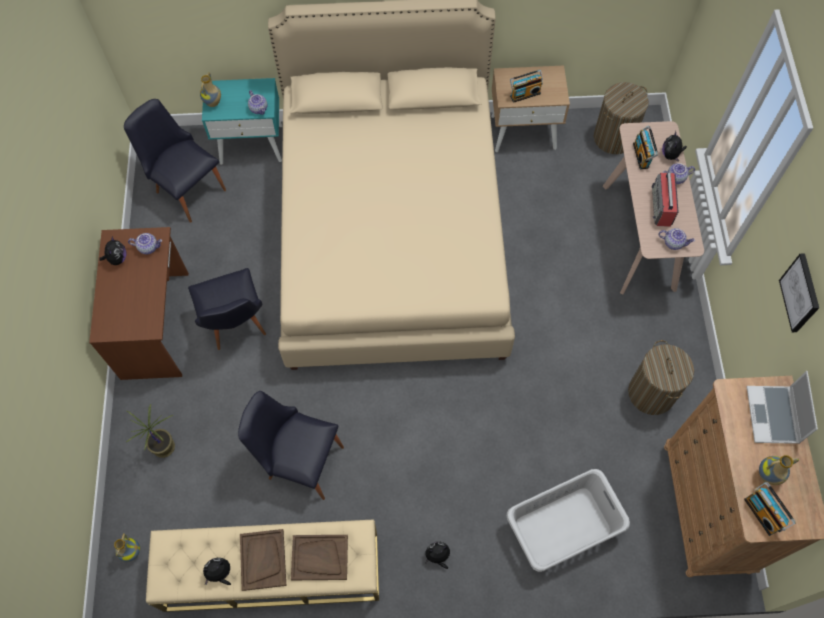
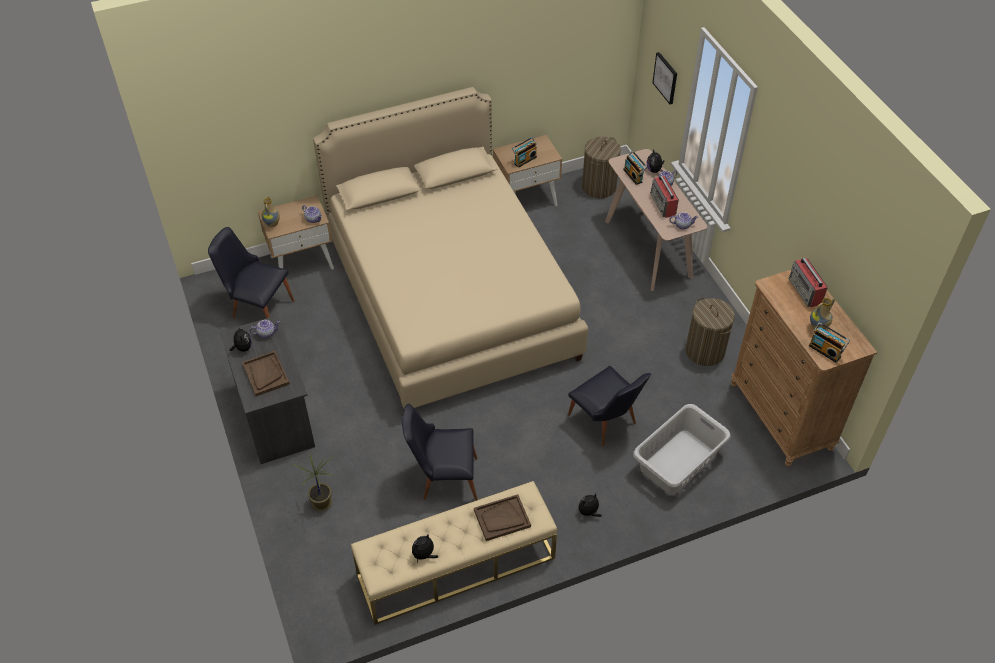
camera: 20 degrees left, 15 degrees down
(131, 552) = (326, 589): vase -> none
(157, 324) = (276, 414): brown desk -> grey desk
(235, 325) = (346, 396): black chair -> black chair (606, 423)
(251, 144) = (302, 262): turquoise nightstand -> beige nightstand
(263, 559) = (456, 534): brown tray -> brown tray (265, 374)
(773, 416) = (805, 291): laptop -> radio
(800, 293) = (790, 202): picture -> picture (666, 78)

